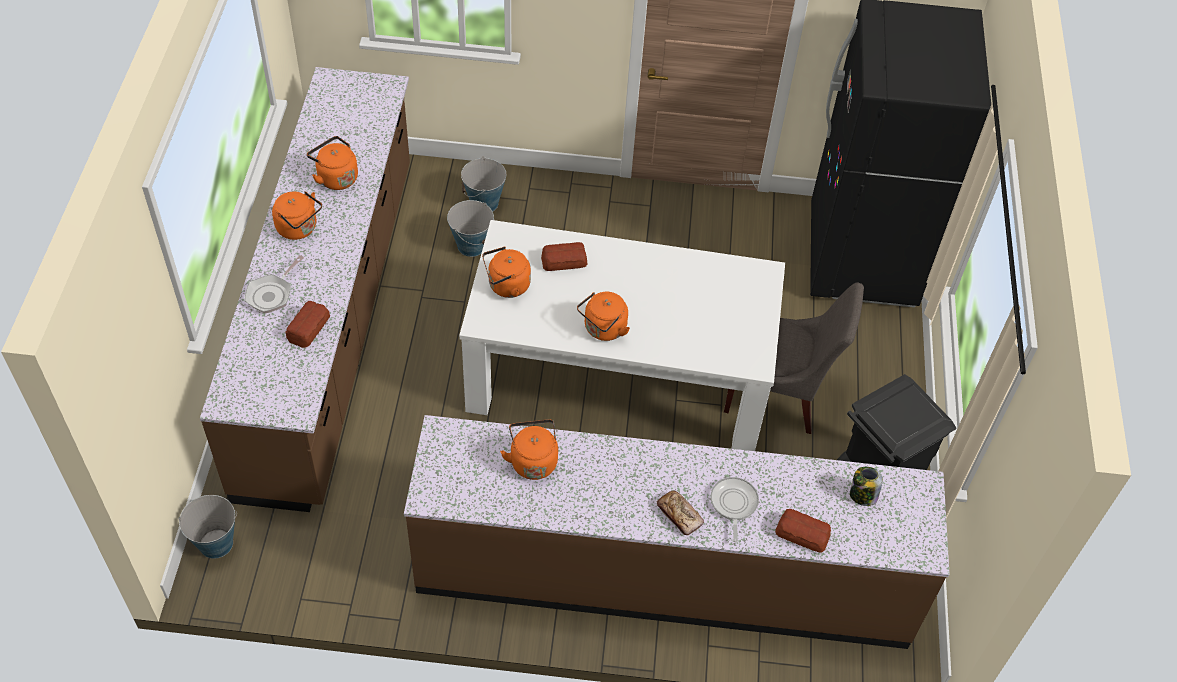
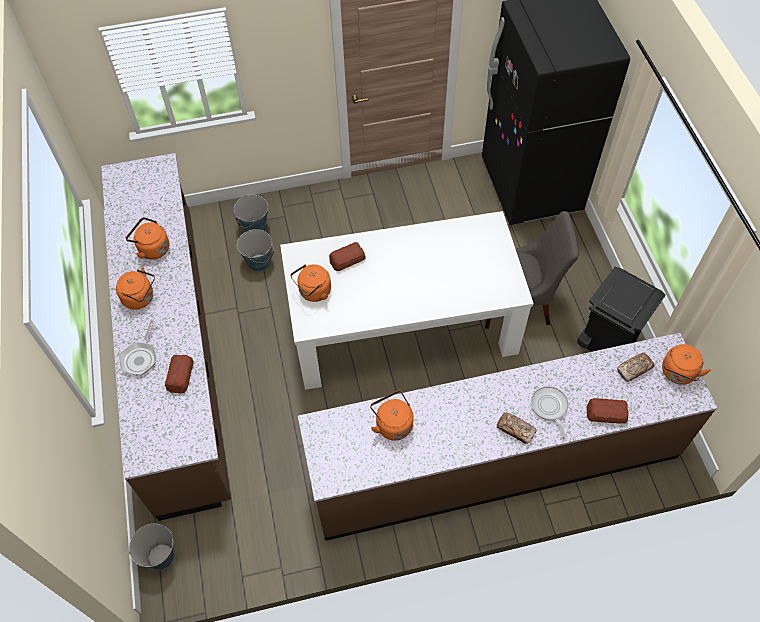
camera: 15 degrees left, 5 degrees up
(603, 329) = (397, 303): orange kettle -> orange kettle (677, 374)
(862, 495) = (634, 369): jar -> bread

